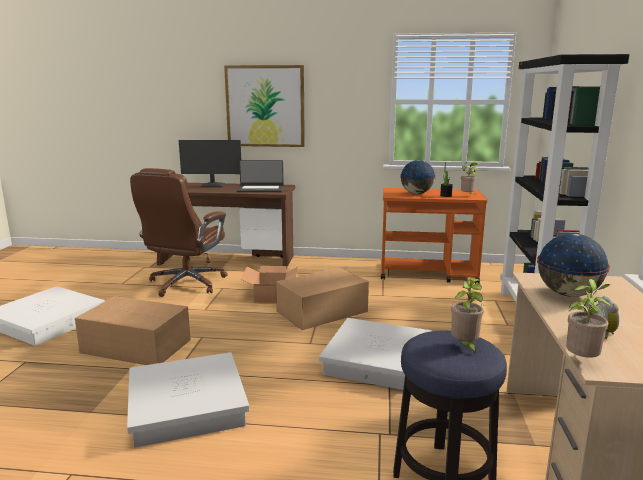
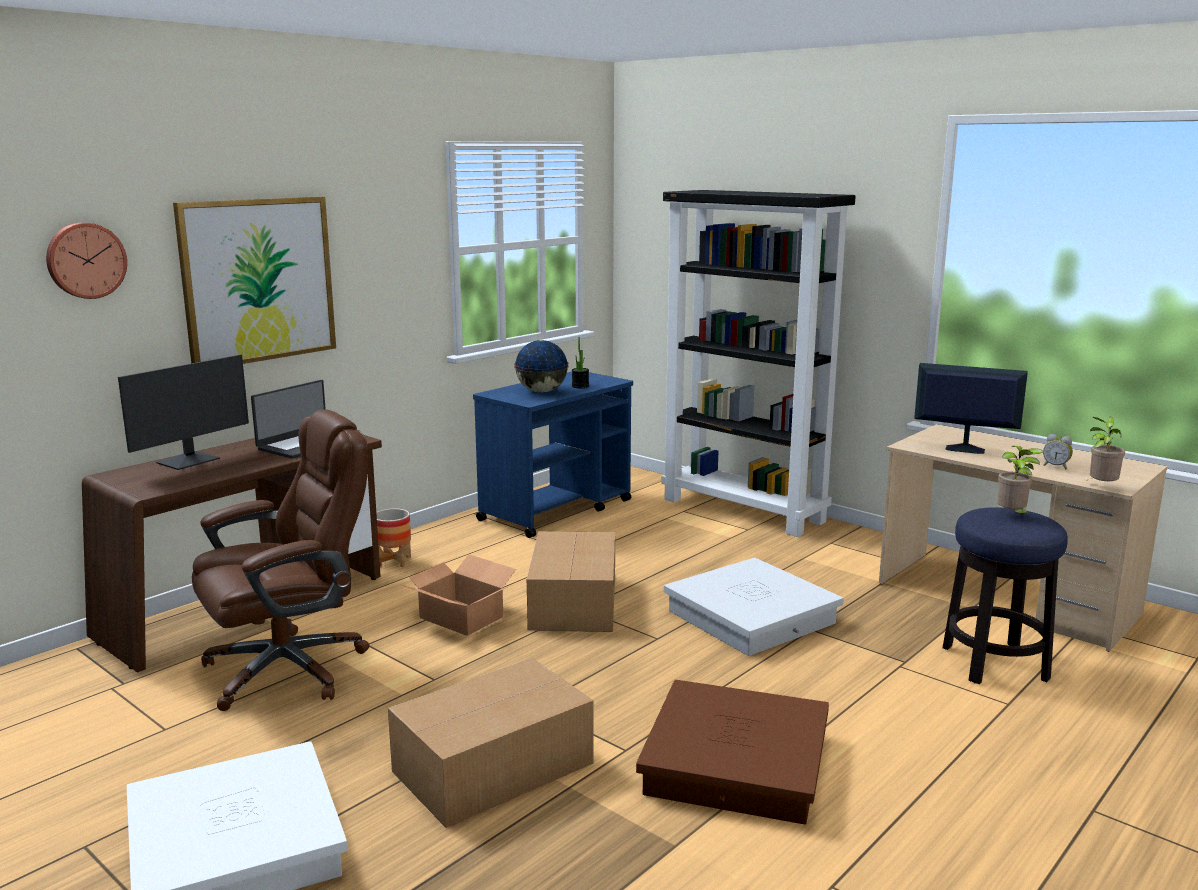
camera: 55 degrees left, 0 degrees up
(186, 89) = (85, 260): none -> wall clock
(186, 284) = (290, 668): brown office chair -> brown office chair turned 90 degrees counterclockwise
(187, 406) = (737, 763): white storage box -> brown storage box
(308, 266) = (394, 561): none -> planter
(428, 274) = (557, 510): orange cart -> blue cart
(468, 196) = (600, 380): potted plant -> none
(568, 294) = (964, 449): globe -> monitor

